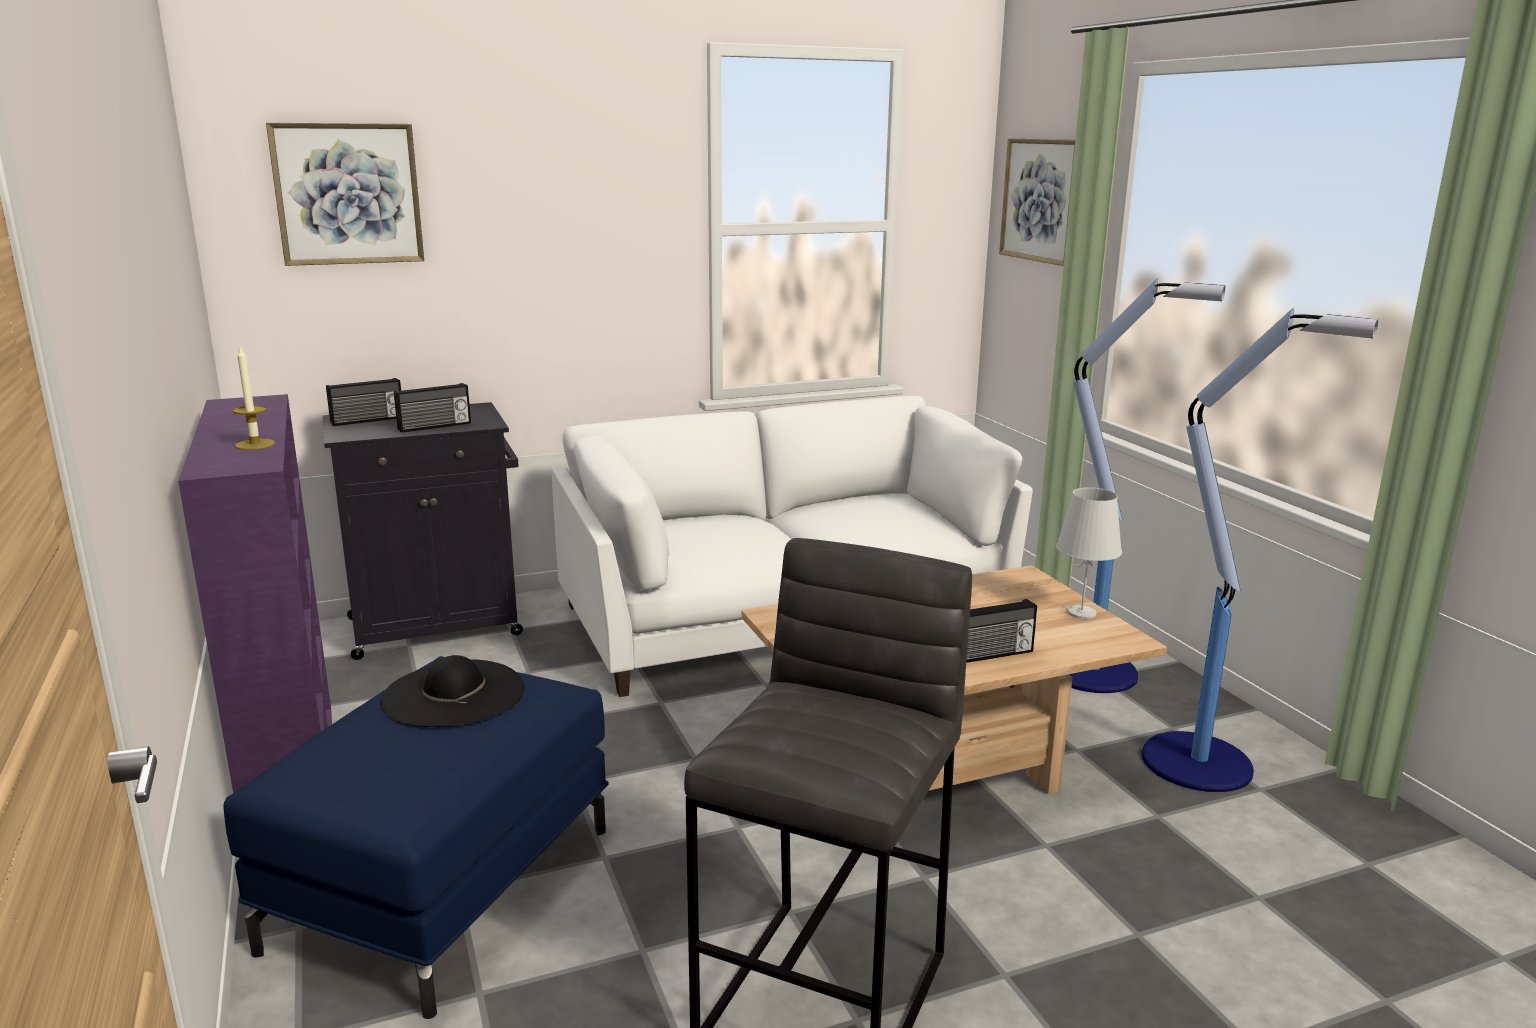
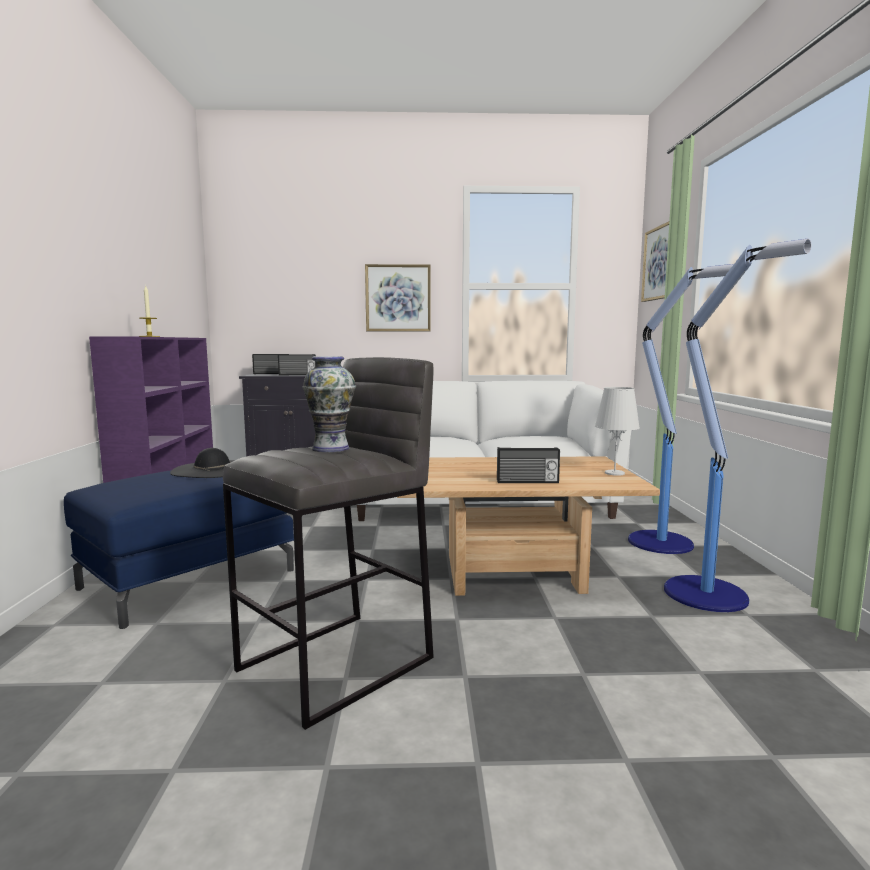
camera: 20 degrees right, 10 degrees down
(348, 194) = (275, 263): picture -> picture (398, 298)
(839, 716) = (330, 448): none -> vase

